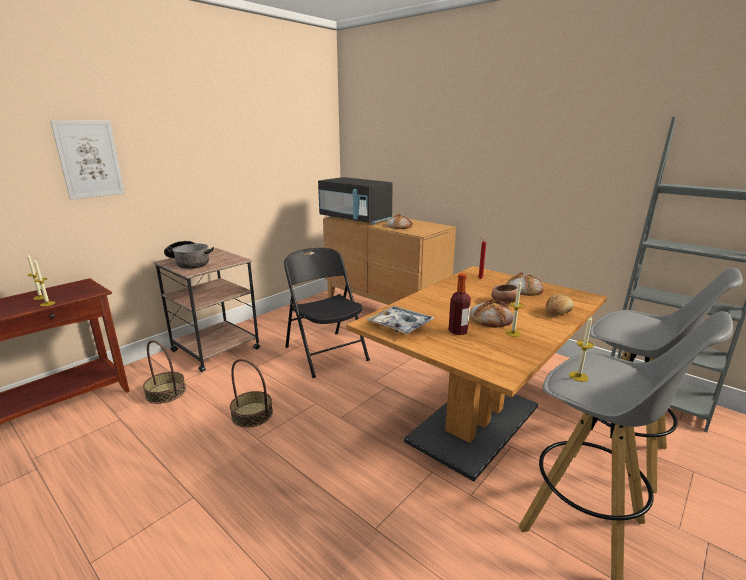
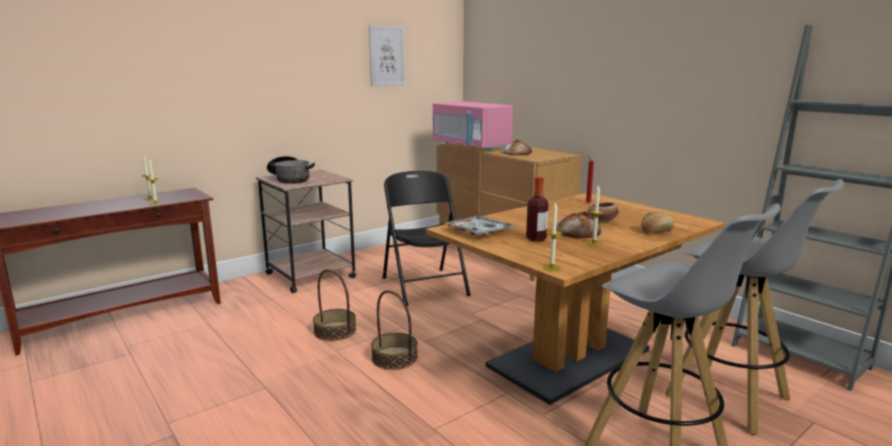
camera: 10 degrees right, 5 degrees down
(89, 159) = (206, 72): picture -> picture (387, 56)
(166, 392) = (255, 307): basket -> basket (394, 357)
(355, 219) = (471, 146): black microwave -> pink microwave
(523, 289) = (631, 212): bread -> none
(578, 376) = (642, 277): candle -> candle (552, 267)

